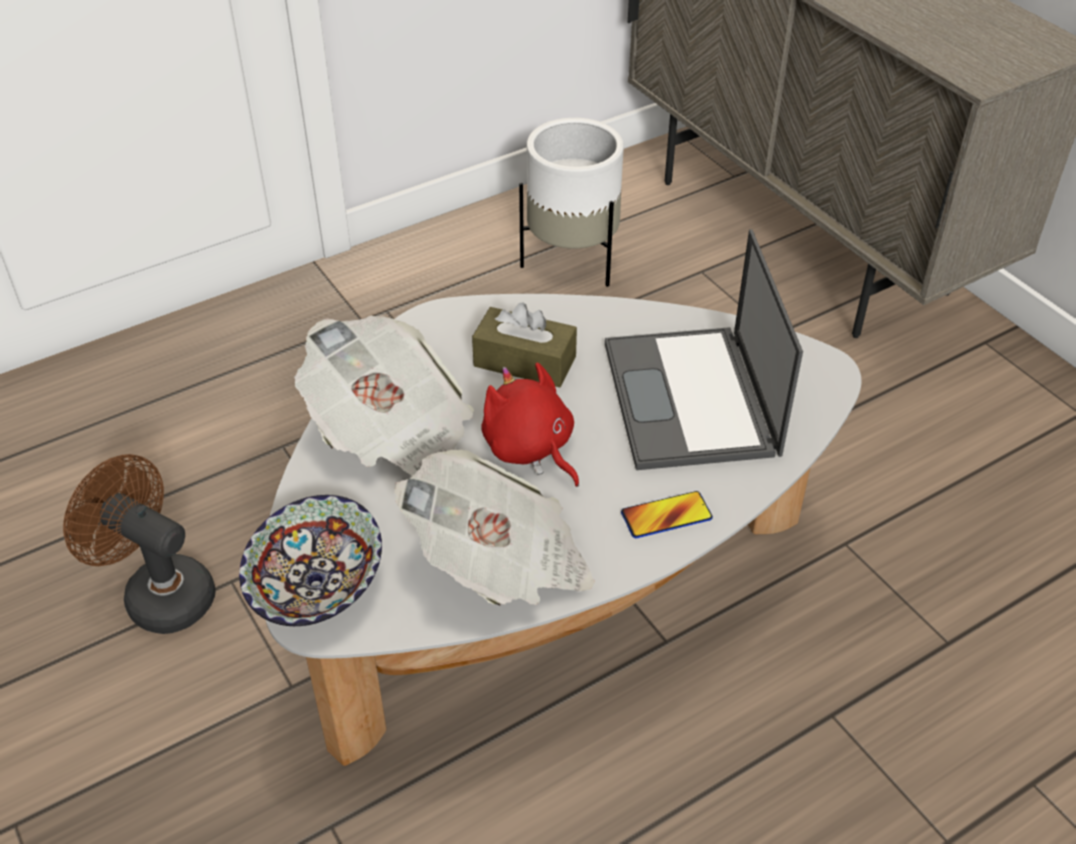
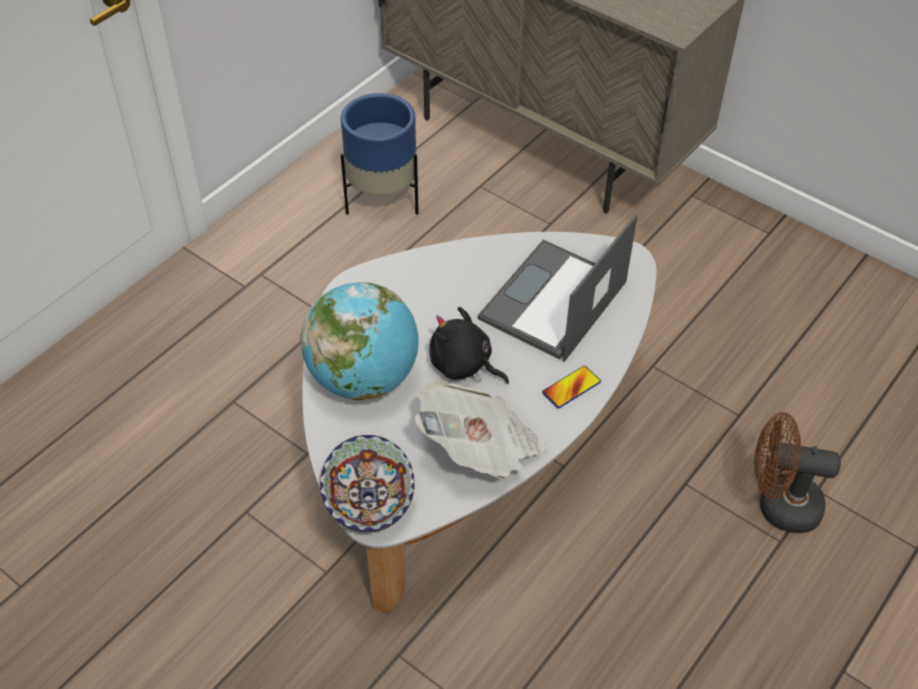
camera: 20 degrees left, 5 degrees up
(159, 593) = (197, 536): brown fan -> brown fan (778, 505)
(391, 432) = (363, 378): newspaper -> globe
(524, 361) = (430, 302): brown tissue box -> none
(530, 449) = (463, 365): red plush toy -> black plush toy
(573, 260) = (383, 199): white planter -> blue planter
(691, 400) = (553, 302): laptop -> laptop turned 60 degrees clockwise

